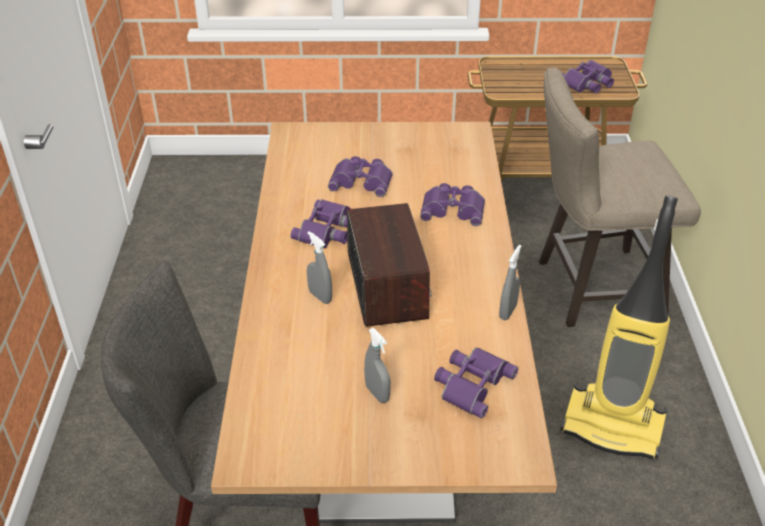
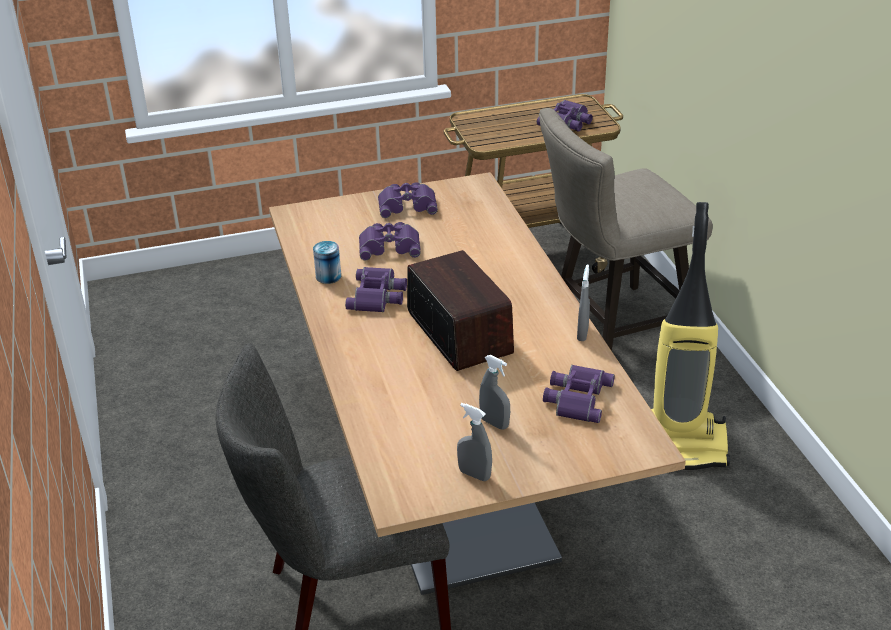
camera: 15 degrees left, 5 degrees down
(292, 201) = (328, 276): none -> can
(320, 296) = (400, 354): grey spray bottle -> grey spray bottle (474, 474)
(453, 209) = (491, 256): purple binoculars -> purple binoculars (407, 204)

